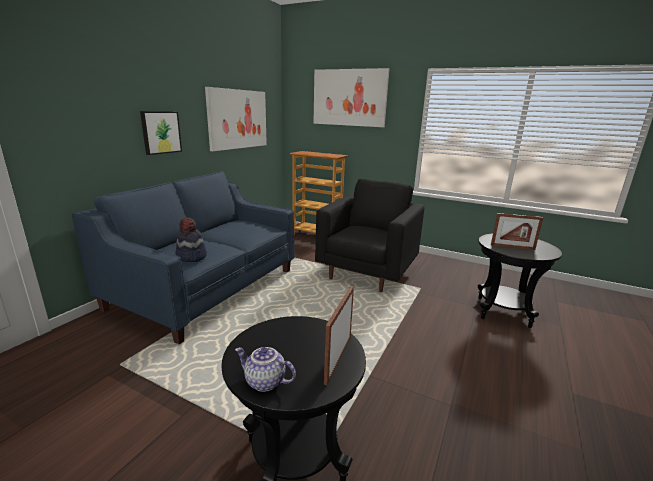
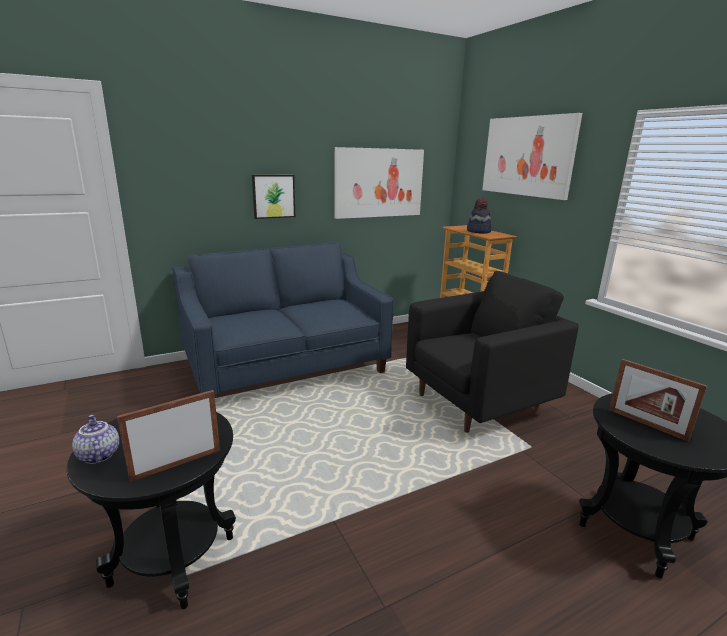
camera: 35 degrees right, 0 degrees up
(191, 257) = (242, 327): hat -> hat (478, 231)

